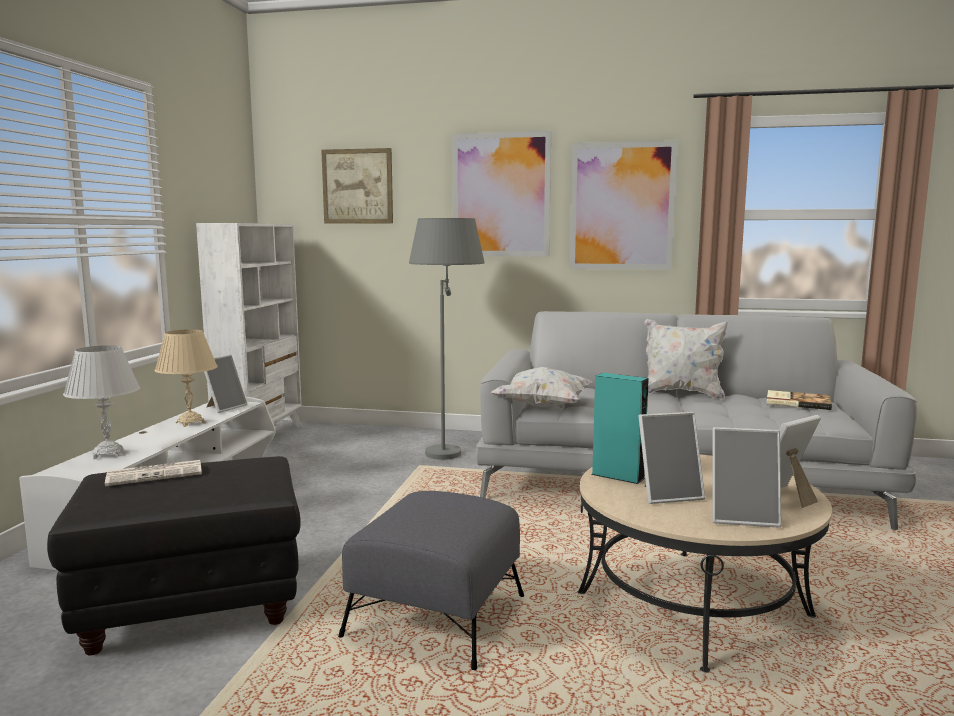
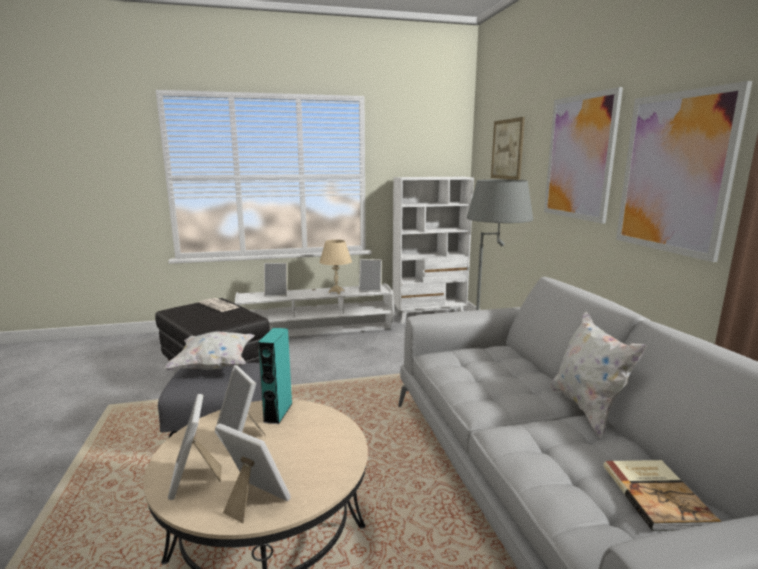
camera: 65 degrees right, 5 degrees up
(108, 454) = (277, 294): white table lamp -> picture frame
(542, 406) = (441, 356): white pillow -> white pillow (215, 366)

